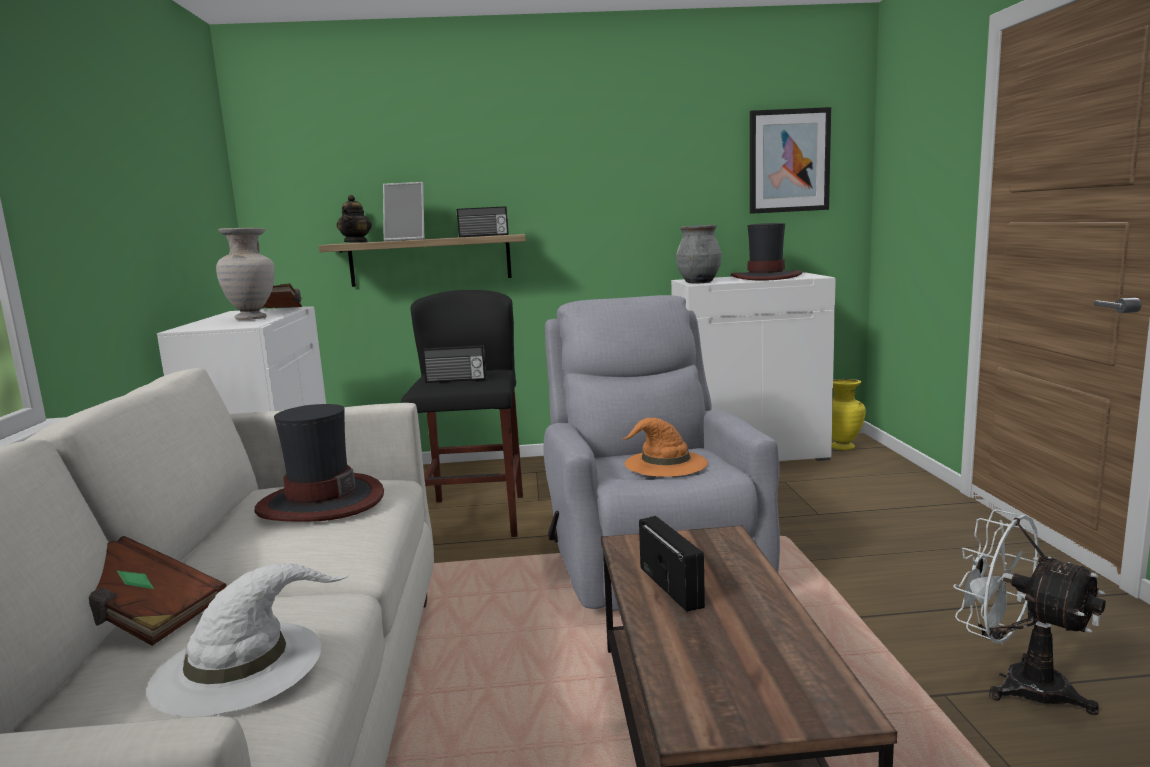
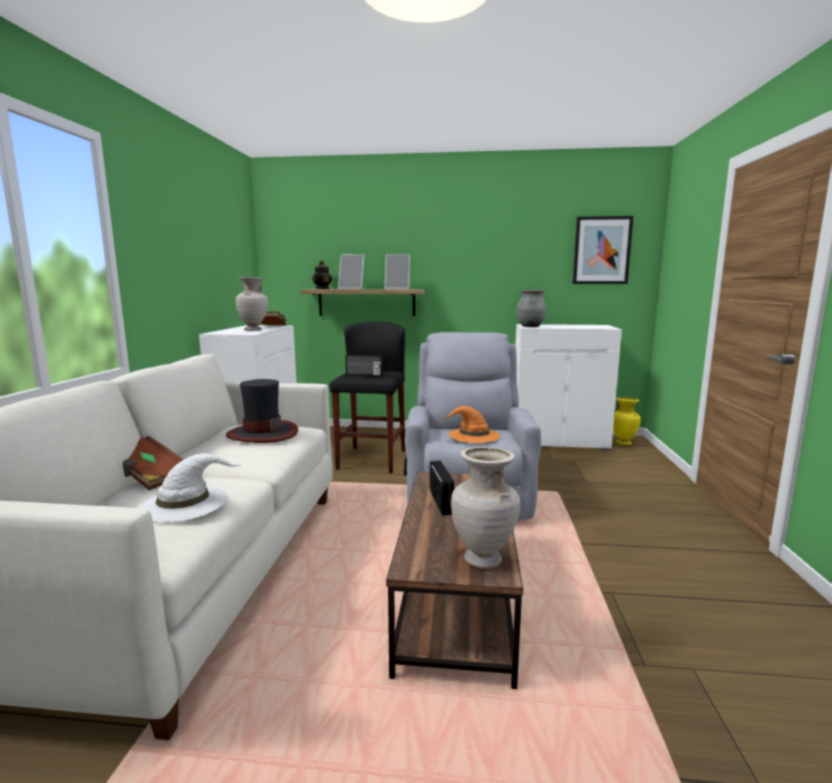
camera: 10 degrees right, 0 degrees up
(483, 236) = (398, 289): radio -> picture frame
(766, 277) = (577, 326): hat -> none
(802, 686) = (484, 559): none -> beige vase
(1018, 682) = (664, 593): white fan -> none

